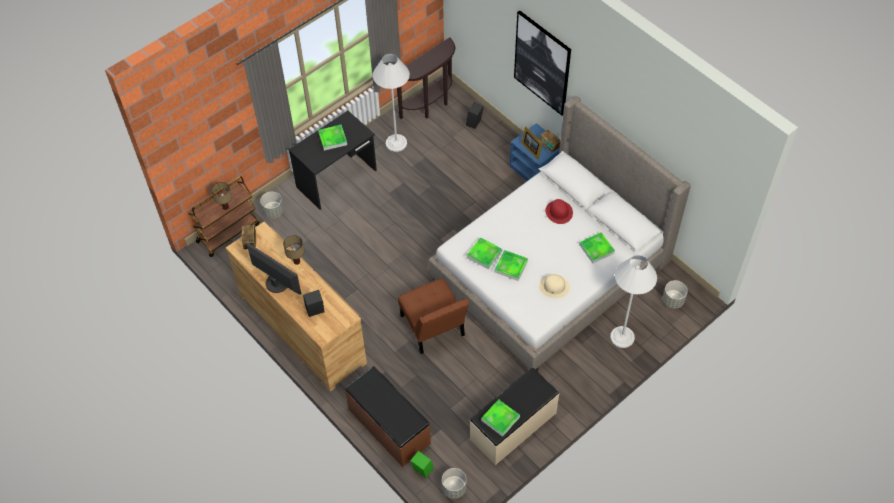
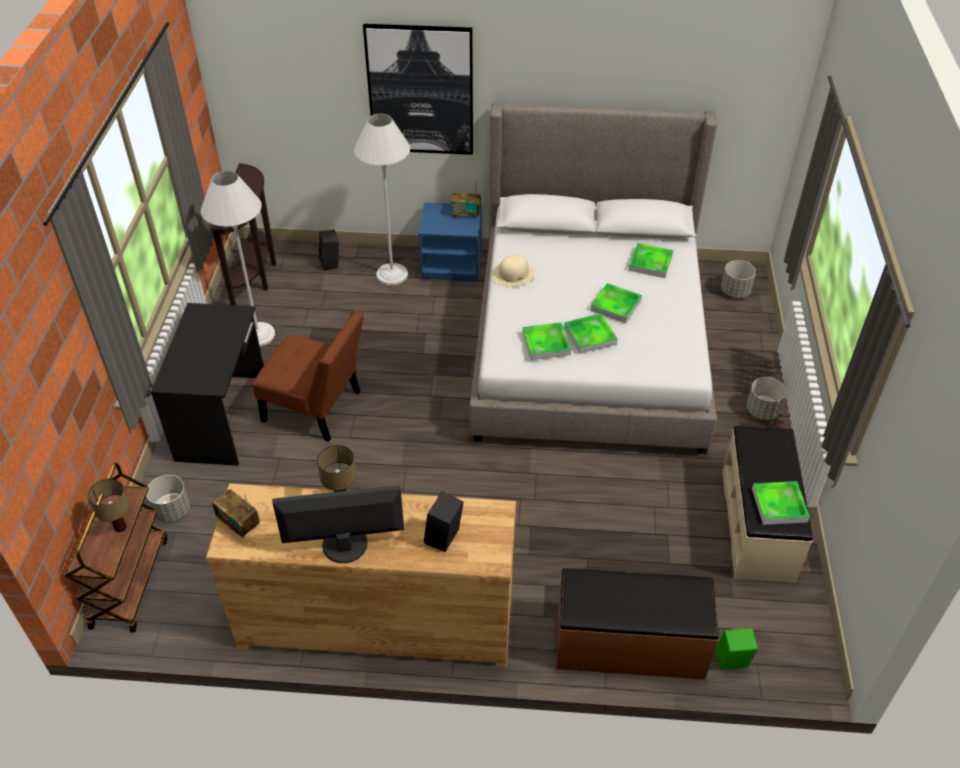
camera: 45 degrees left, 10 degrees down
(332, 139) = (203, 343): tray -> tray (616, 305)
(433, 329) = (541, 492): brown chair -> brown chair (317, 408)
(454, 488) = (791, 649): grey planter -> grey planter (762, 411)
(532, 148) = (450, 226): picture frame -> none
(554, 286) = (659, 324): beige hat -> beige hat (513, 274)
(558, 212) = (567, 255): red hat -> none
(622, 337) = (737, 355): white floor lamp -> white floor lamp (392, 274)

